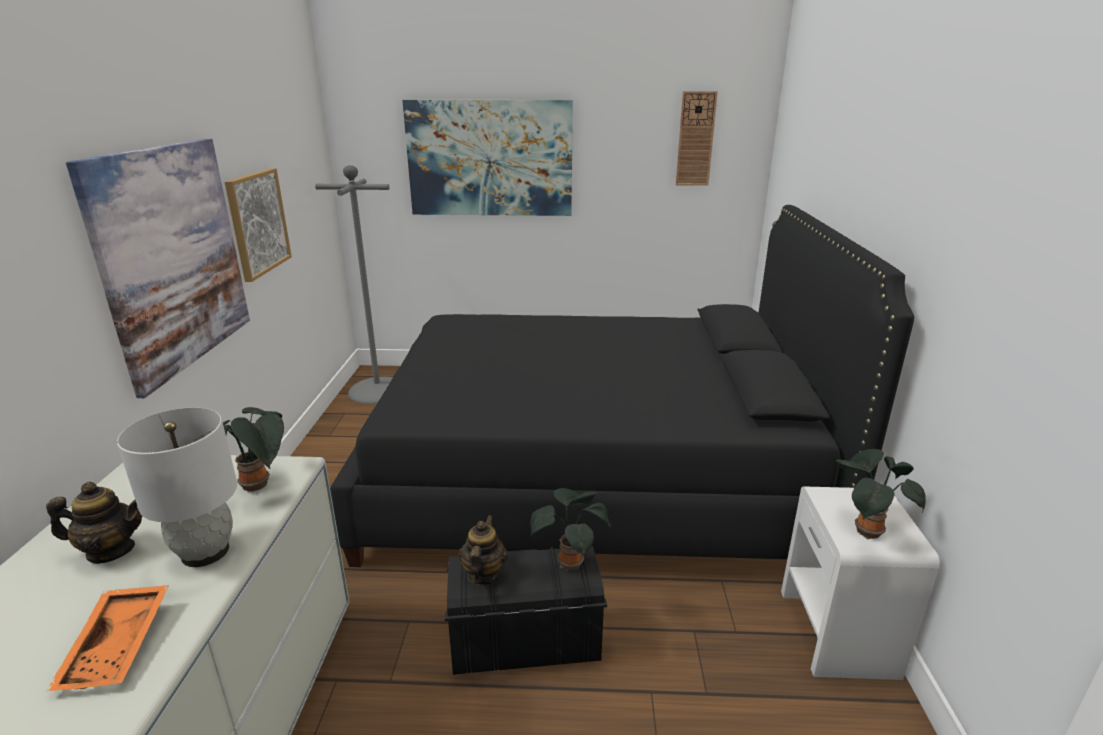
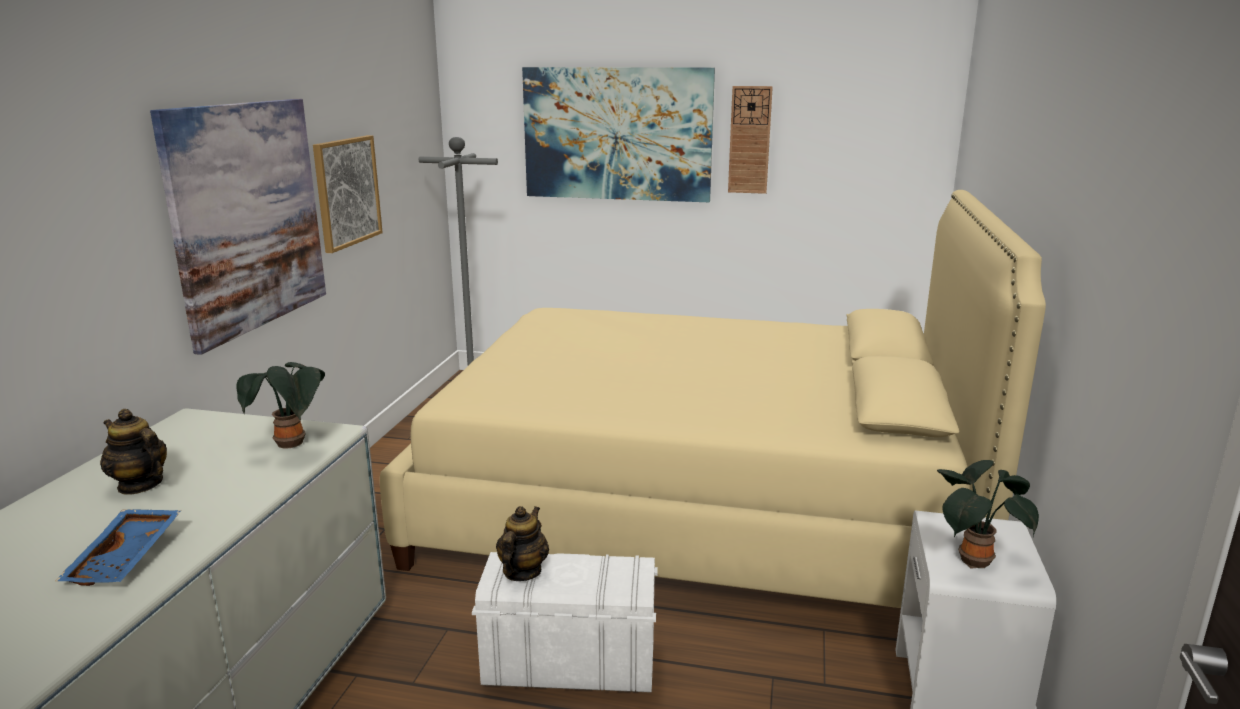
camera: 10 degrees right, 5 degrees down
(111, 551) = (140, 485): teapot -> teapot turned 150 degrees counterclockwise
(119, 646) = (127, 558): orange tray -> blue tray
(206, 552) = (226, 494): white table lamp -> none
(524, 643) = (569, 665): black storage box -> white storage box
(571, 562) = (624, 570): potted plant -> none
(591, 476) = (697, 505): black bed -> beige bed
(695, 139) = (862, 114): wall clock -> wall clock (749, 140)

